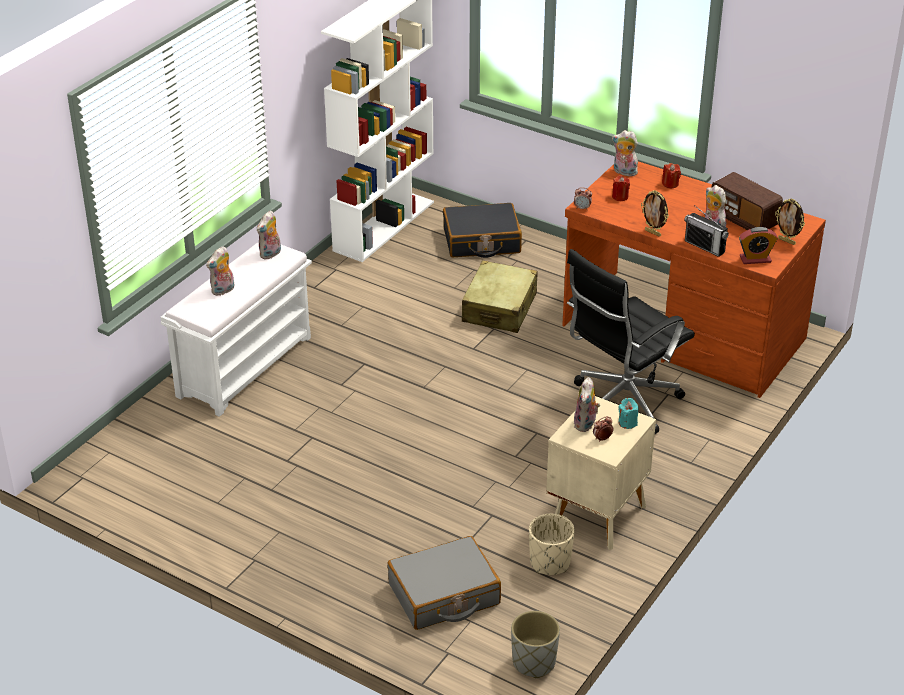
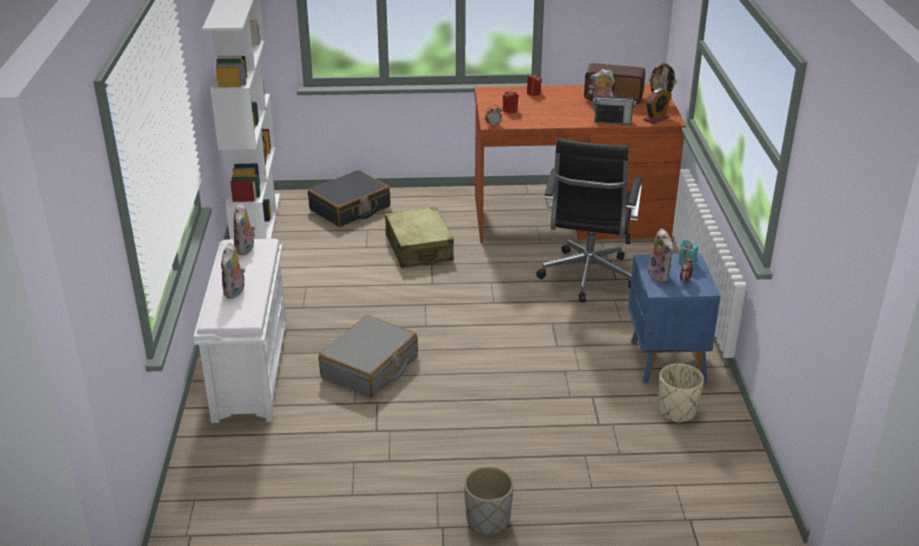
camera: 35 degrees left, 5 degrees down
(444, 595) = (631, 475): grey suitcase -> grey suitcase (370, 367)
(533, 662) = (758, 492): grey planter -> grey planter (487, 520)
(597, 515) = (666, 361): beige nightstand -> blue nightstand
(624, 172) = (490, 95): plush toy -> none
(653, 233) = (566, 124): picture frame -> none

